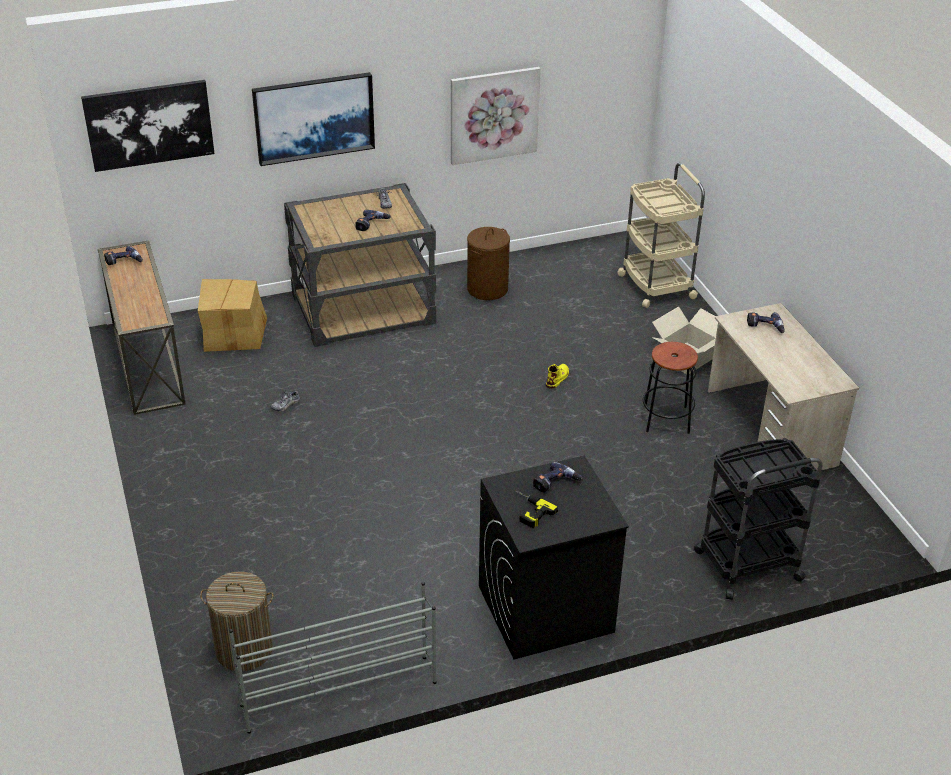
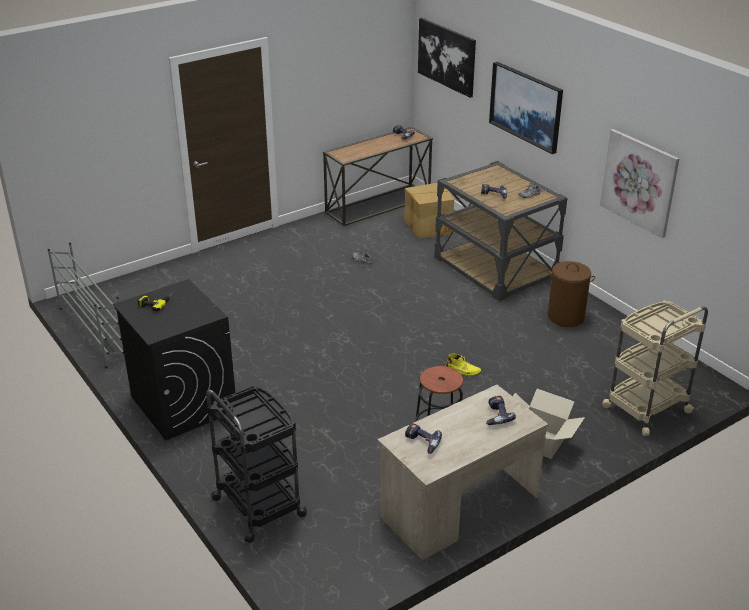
camera: 75 degrees right, 5 degrees down
(244, 650) = (125, 294): laundry basket -> none
(556, 484) = (189, 308): power drill -> power drill (421, 443)

